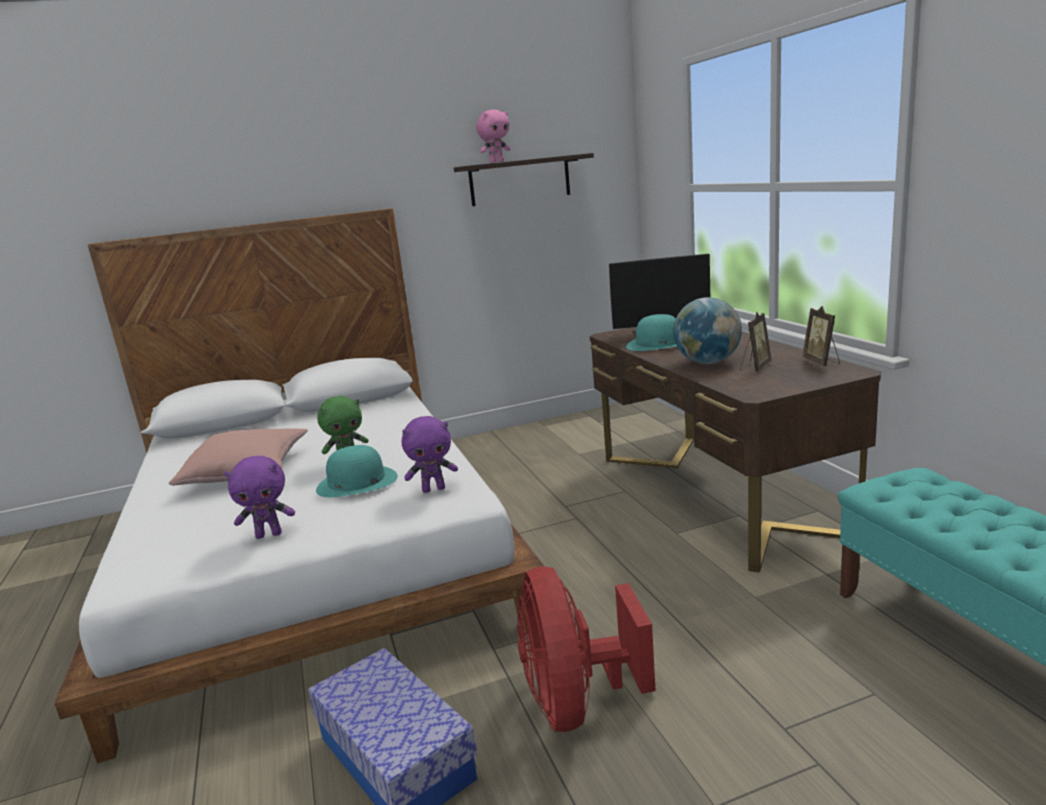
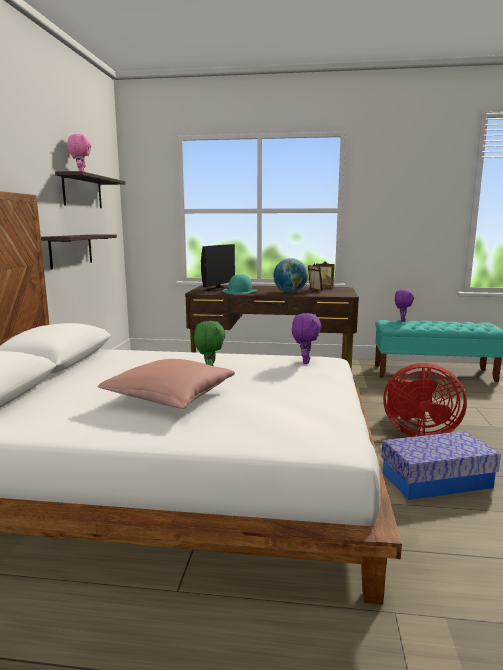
camera: 65 degrees left, 5 degrees down
(269, 534) = (315, 399): purple plush toy -> purple plush toy (402, 321)
(356, 482) = (262, 373): turquoise hat -> none
(487, 261) = (71, 250): none -> shelf

